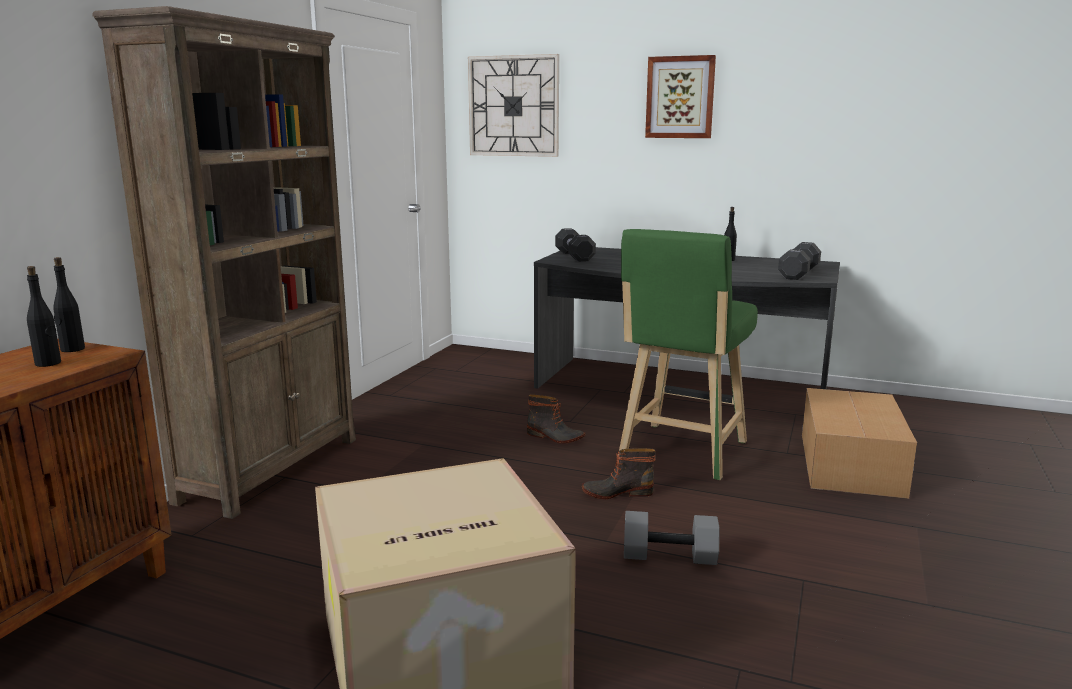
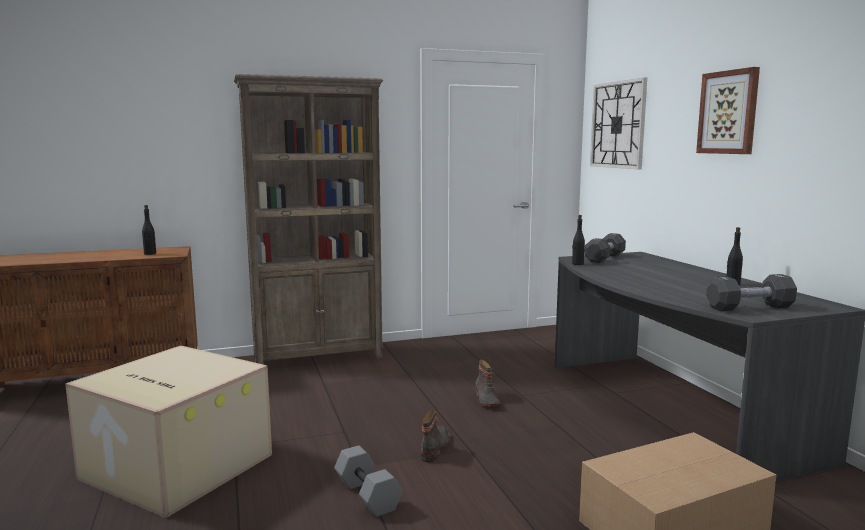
camera: 50 degrees right, 5 degrees down
(72, 349) = (174, 250): black bottle -> black bottle (577, 264)
(617, 492) = (435, 447): boot -> boot turned 60 degrees clockwise
(680, 453) = (542, 447): green stool -> none

